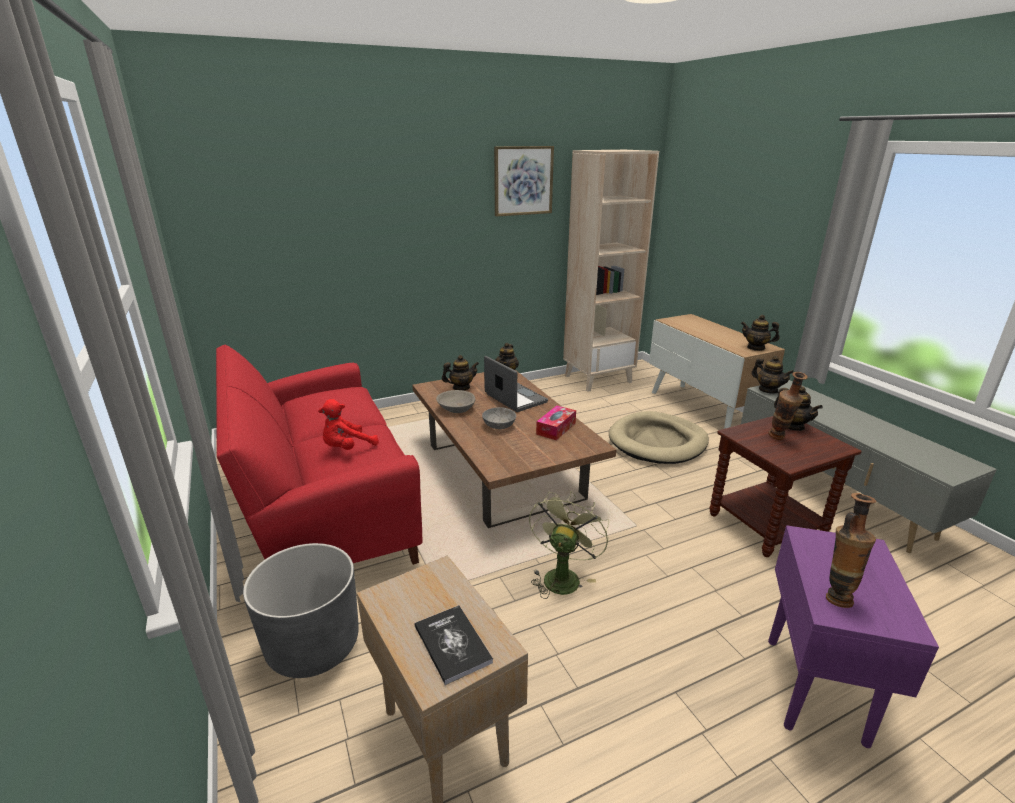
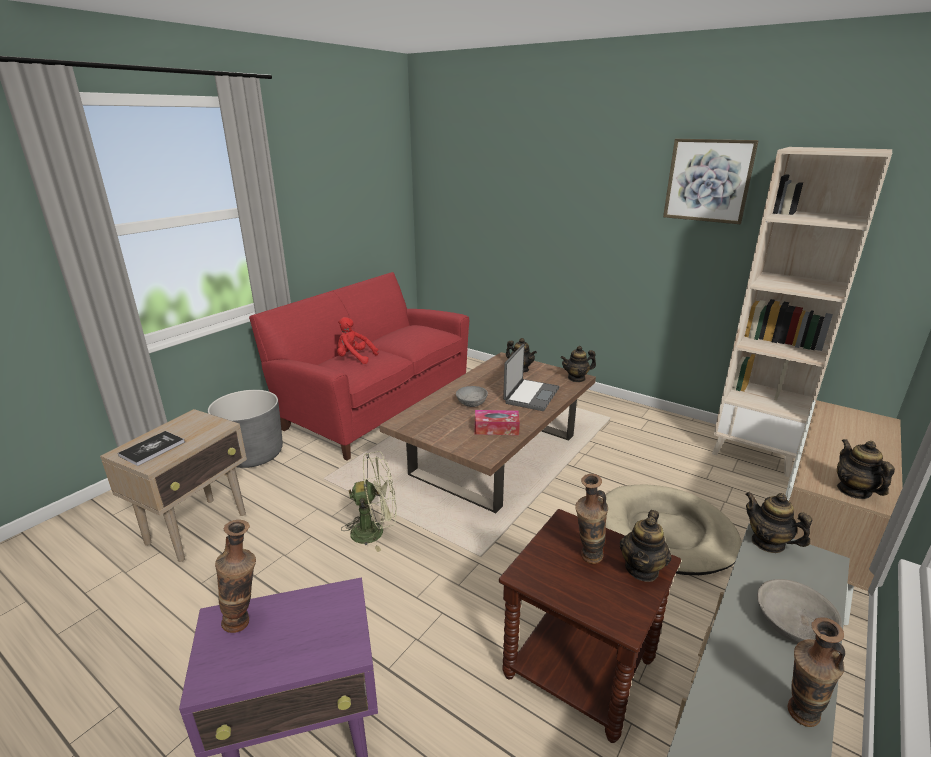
camera: 60 degrees right, 0 degrees up
(456, 408) = (481, 379): grey bowl -> grey bowl (792, 623)
(768, 390) = (768, 543): teapot -> teapot turned 120 degrees clockwise
(899, 434) = (796, 718): none -> vase

